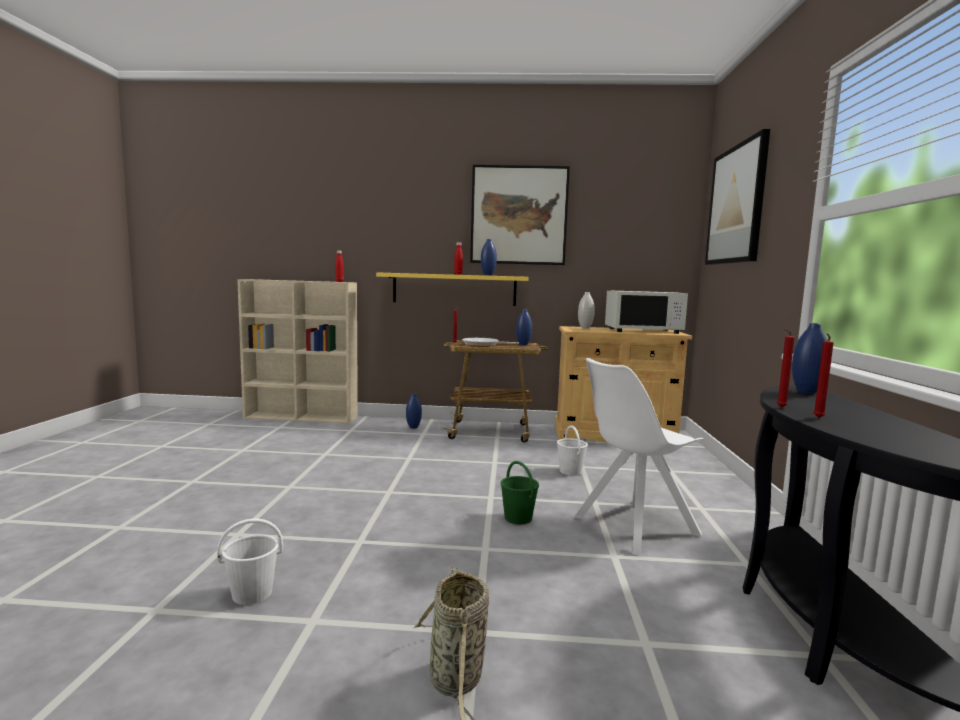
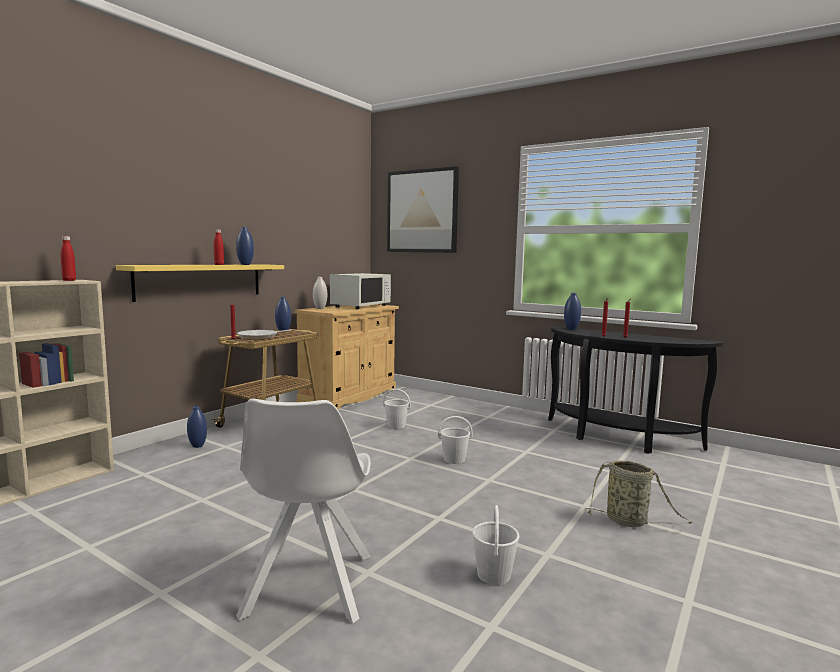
camera: 60 degrees left, 0 degrees up
(517, 518) = (453, 460): green bucket -> white bucket
(519, 215) = (255, 202): picture -> none
(632, 526) = (495, 437): white chair -> white chair (308, 587)

